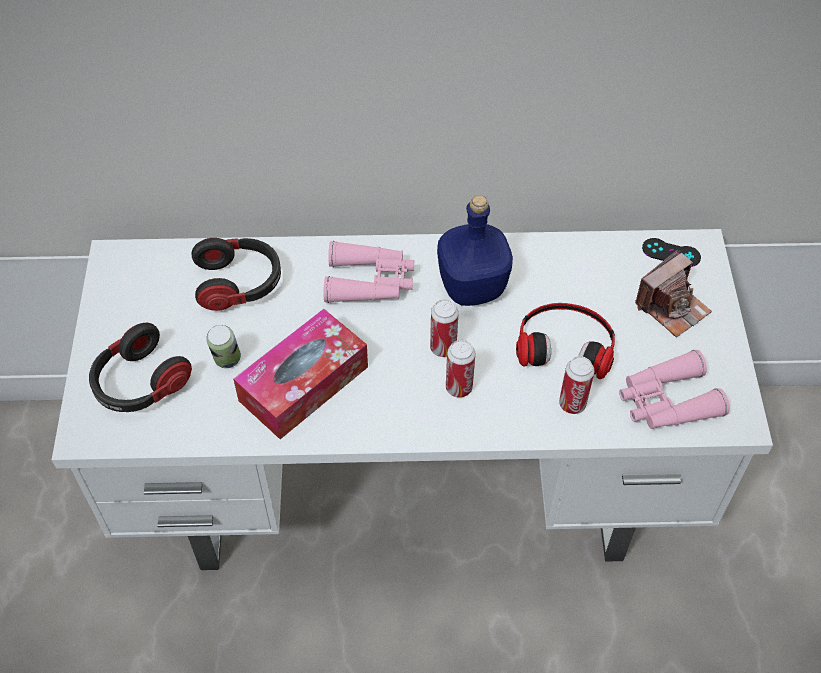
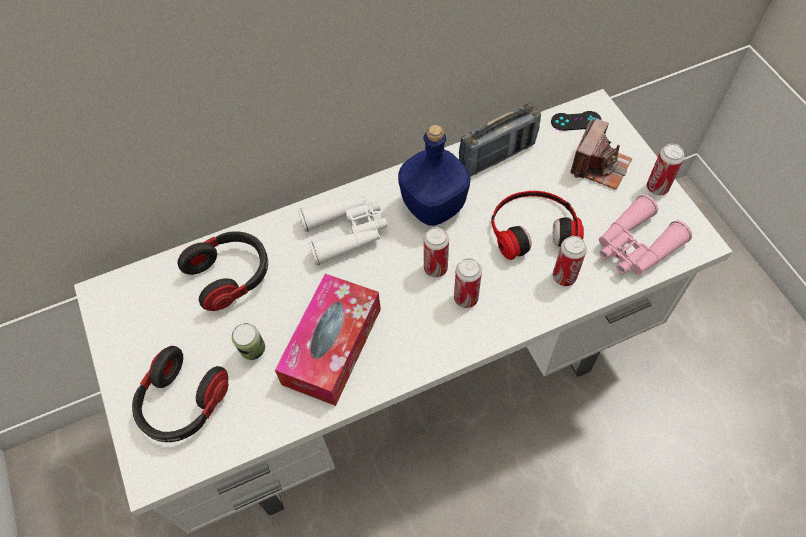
camera: 20 degrees left, 5 degrees up
(370, 281) = (346, 232): pink binoculars -> white binoculars
(565, 260) = (497, 156): none -> radio
(724, 351) = (657, 187): none -> can

